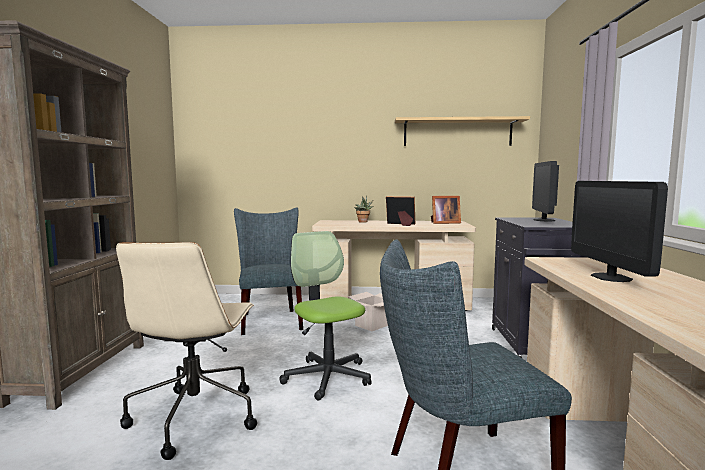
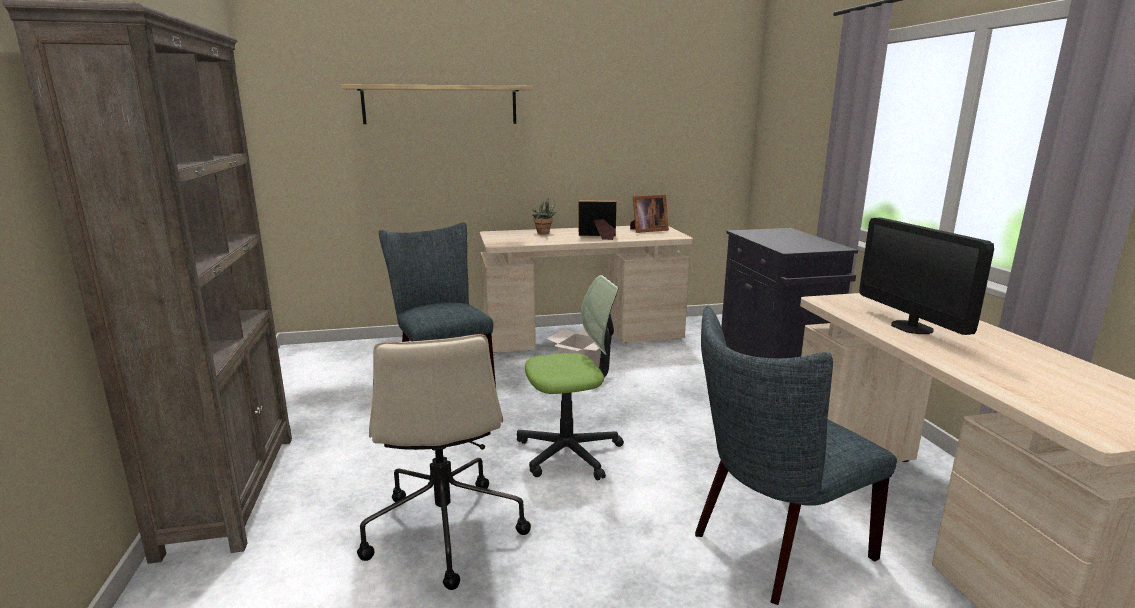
camera: 15 degrees left, 10 degrees up
(327, 377) = (569, 452): office chair -> office chair turned 120 degrees clockwise
(457, 132) = (659, 108): shelf -> shelf (440, 105)
(544, 220) = (787, 235): monitor -> none

